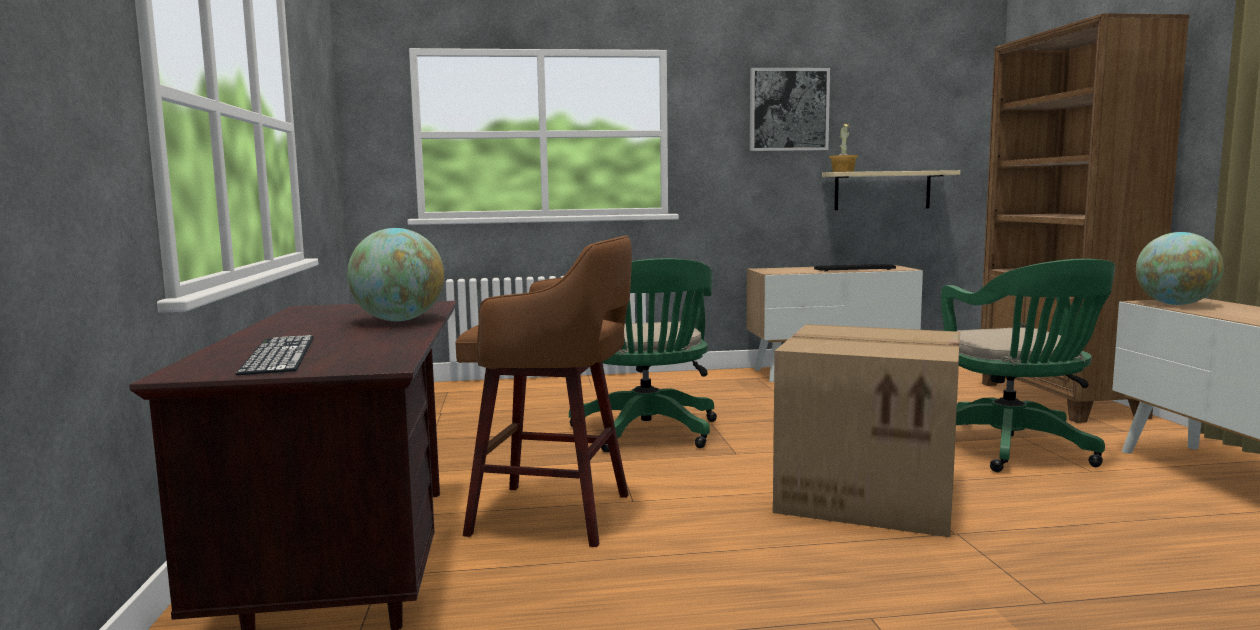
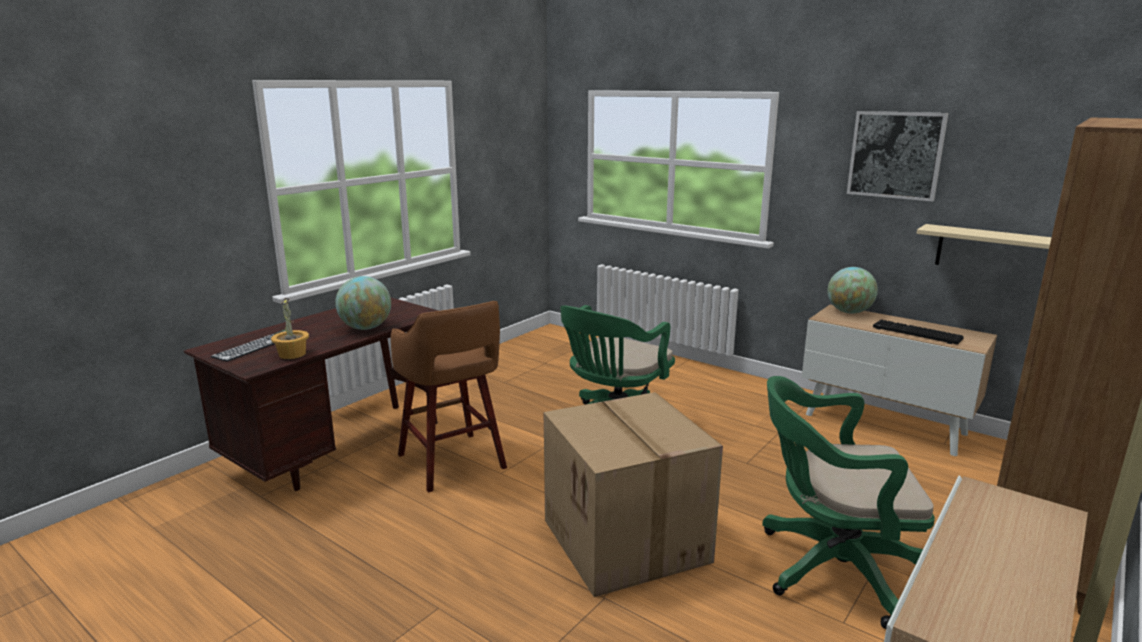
camera: 45 degrees right, 10 degrees up
(843, 171) = (938, 228): potted plant -> potted plant (293, 354)
(1012, 450) = (830, 568): green office chair -> green office chair turned 60 degrees clockwise
(1175, 304) = (990, 504): globe -> globe (849, 312)

